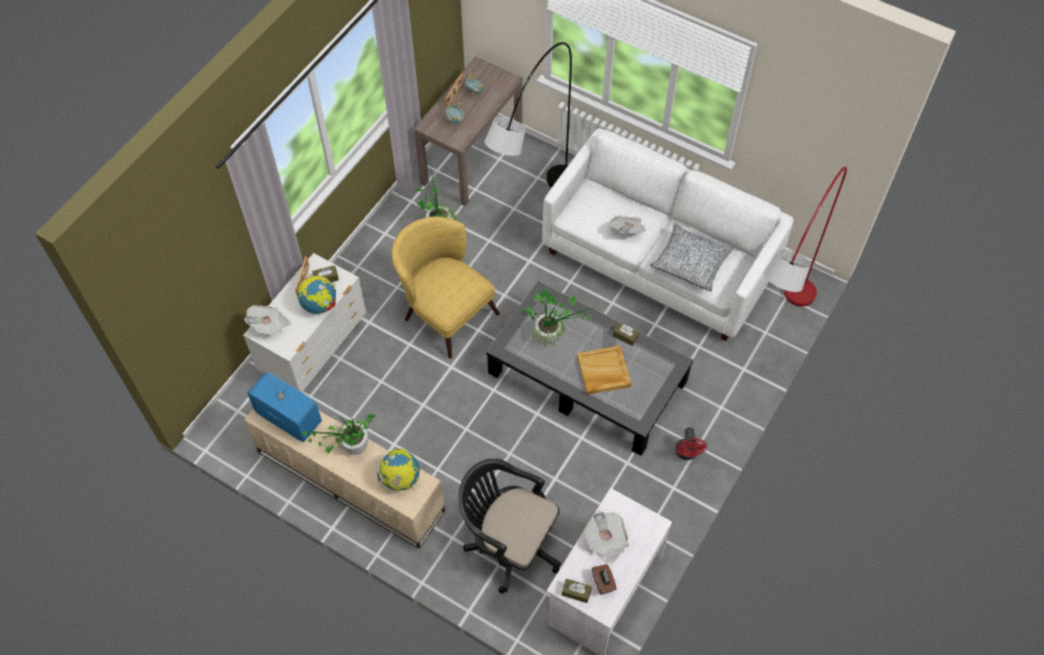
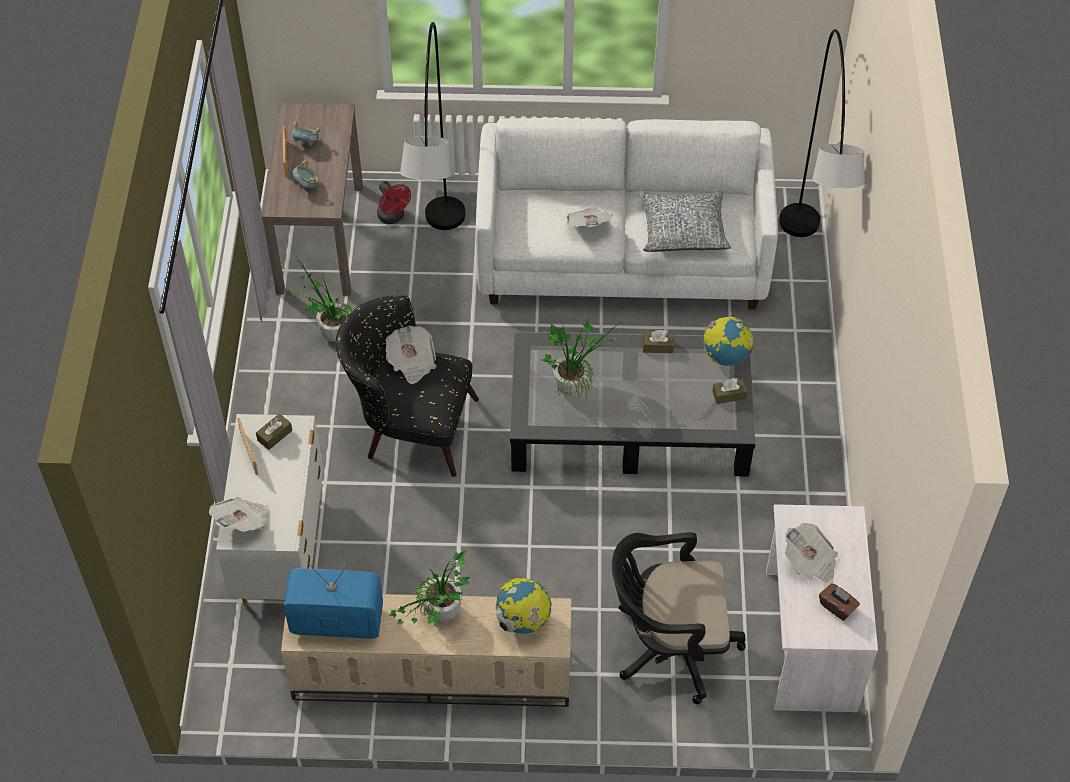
camera: 30 degrees left, 5 degrees down
(320, 305) = (289, 469): globe -> globe (726, 356)
(444, 311) = (410, 426): yellow armchair -> black armchair
(452, 270) = (411, 362): none -> newspaper
(576, 592) = (816, 633): brown tissue box -> brown tissue box (729, 395)
(603, 371) = (660, 396): beige tray -> none
(687, 454) = (796, 449): red fan -> red fan (393, 217)
(774, 337) = (804, 280): red floor lamp -> grey floor lamp

